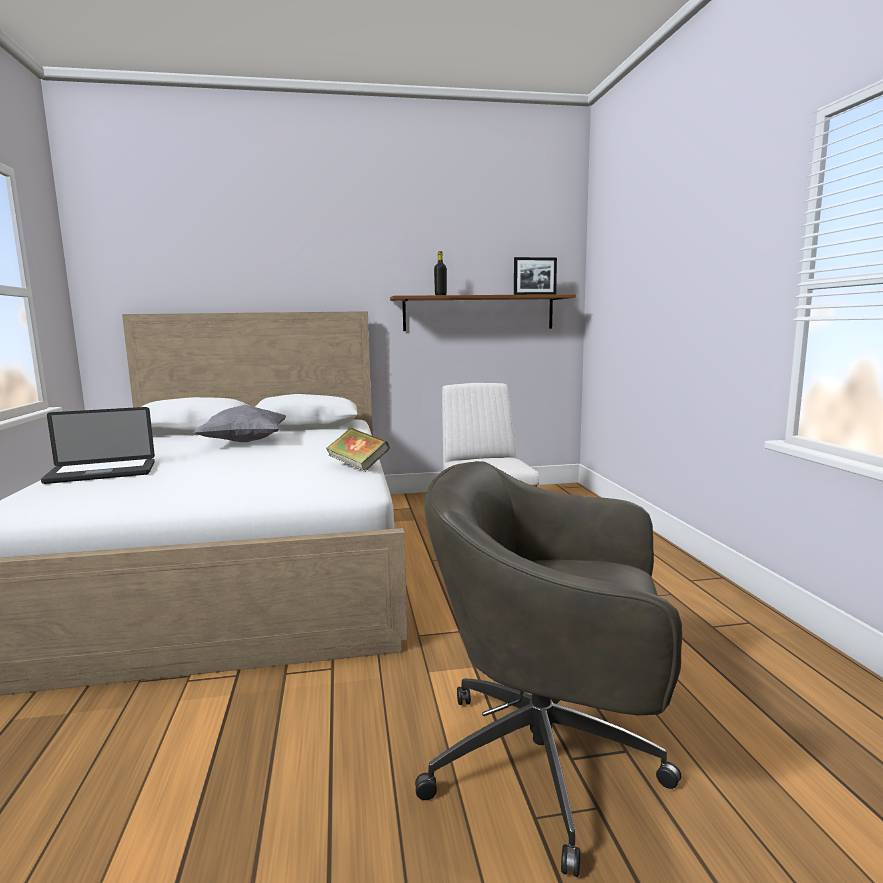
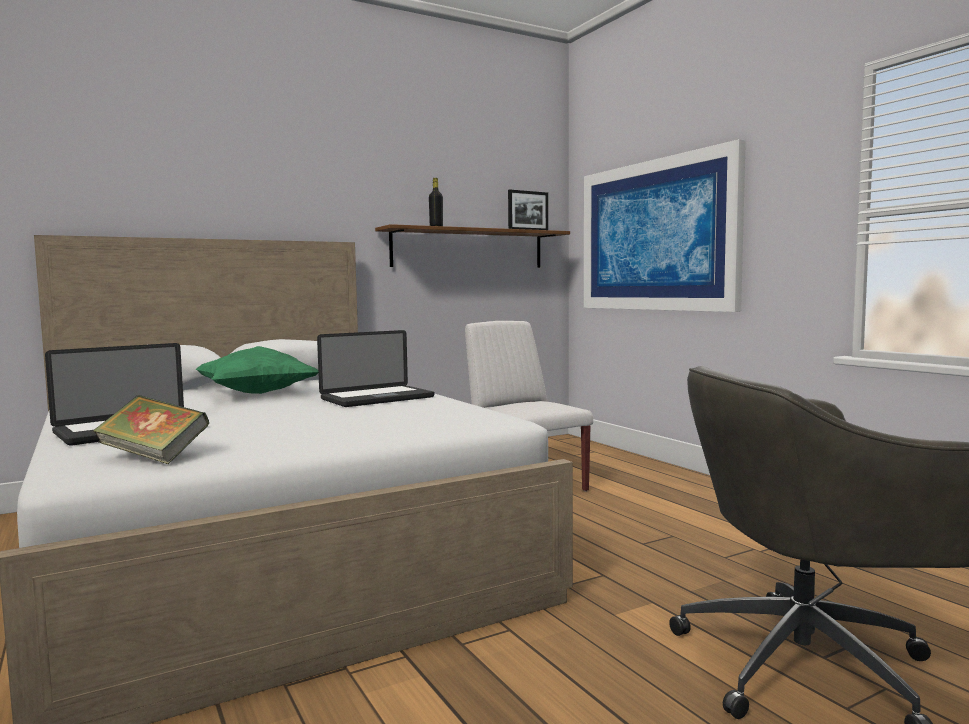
camera: 20 degrees left, 5 degrees down
(244, 442) = (257, 394): grey pillow -> green pillow
(314, 454) = (377, 398): none -> laptop
(358, 466) = (455, 404): book -> book (154, 456)
(642, 300) = (656, 236): none -> picture

